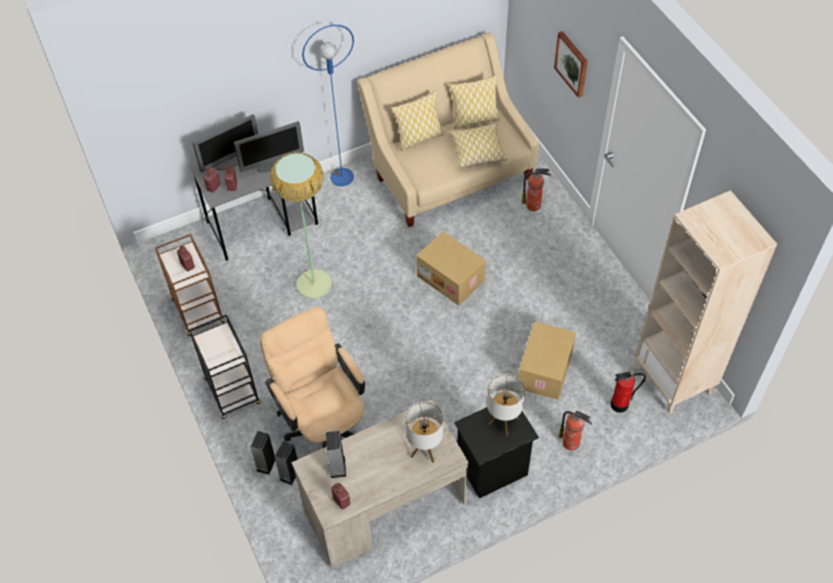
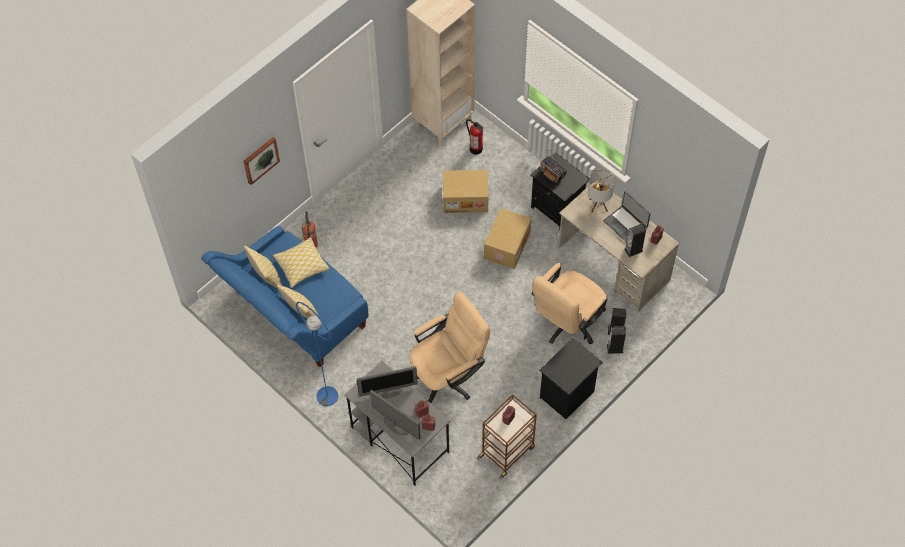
camera: 110 degrees left, 5 degrees up
(232, 392) = (568, 395): black cart -> black nightstand
(272, 164) = (388, 391): monitor -> monitor turned 120 degrees clockwise
(314, 284) = (448, 376): floor lamp -> beige office chair
(381, 472) = (626, 224): none -> laptop
(449, 171) = (294, 315): beige sofa -> blue sofa
(451, 278) = (405, 281): cardboard box -> cardboard box (506, 245)
(503, 421) = (552, 174): table lamp -> radio
(572, 443) = (518, 169): fire extinguisher -> none

